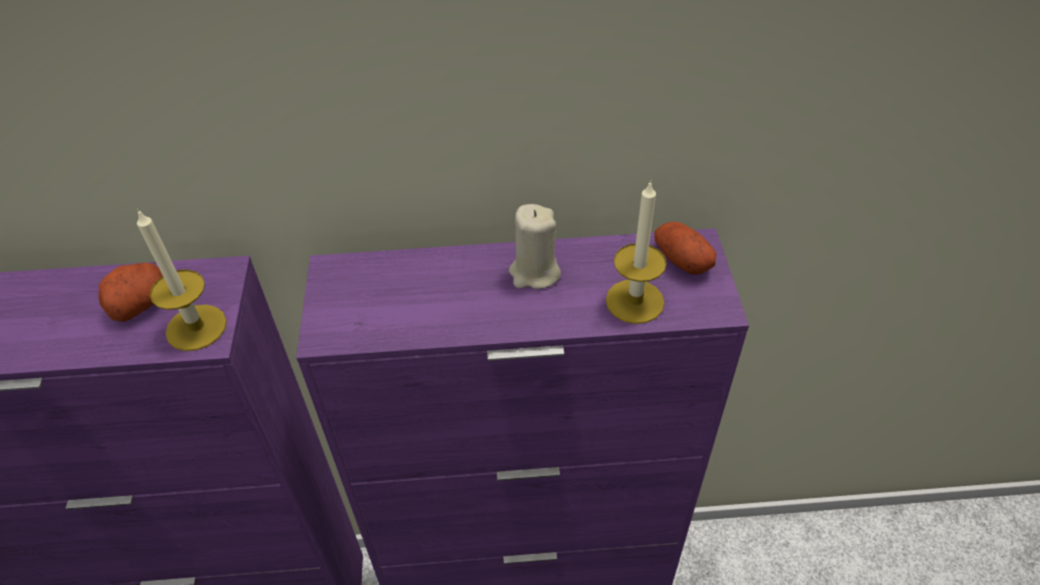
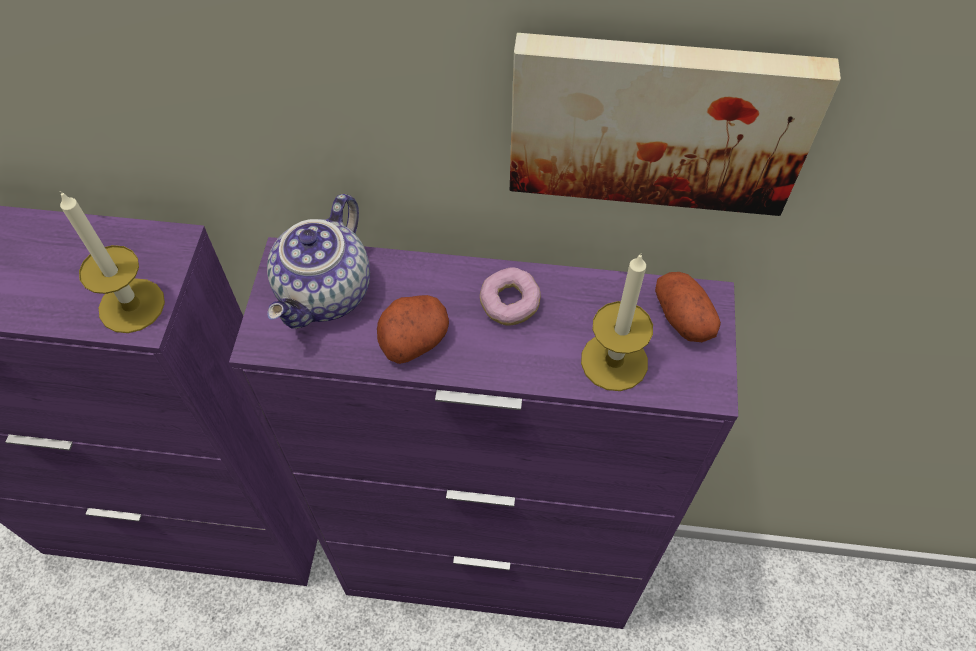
camera: 10 degrees right, 10 degrees up
(140, 303) = (79, 264): potato -> potato (414, 338)
(373, 290) = (327, 294): none -> teapot
(534, 273) = (509, 304): beige candle -> donut
(637, 86) = (658, 120): none -> picture

